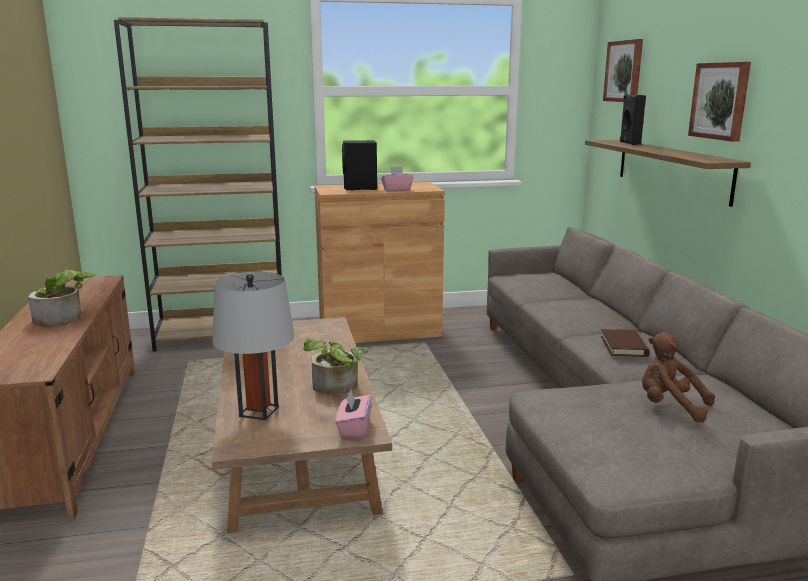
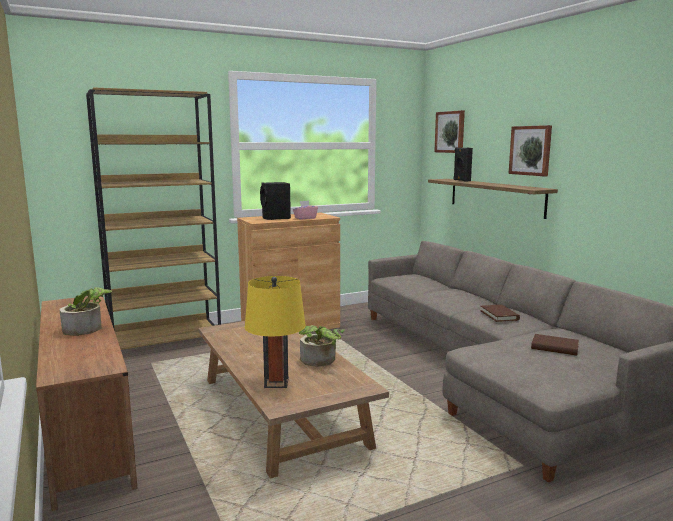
camera: 15 degrees left, 5 degrees down
(259, 411) = (276, 382): grey table lamp -> yellow table lamp
(354, 428) = (355, 385): pink tissue box -> none
(669, 407) = (554, 347): brown plush toy -> brown book

